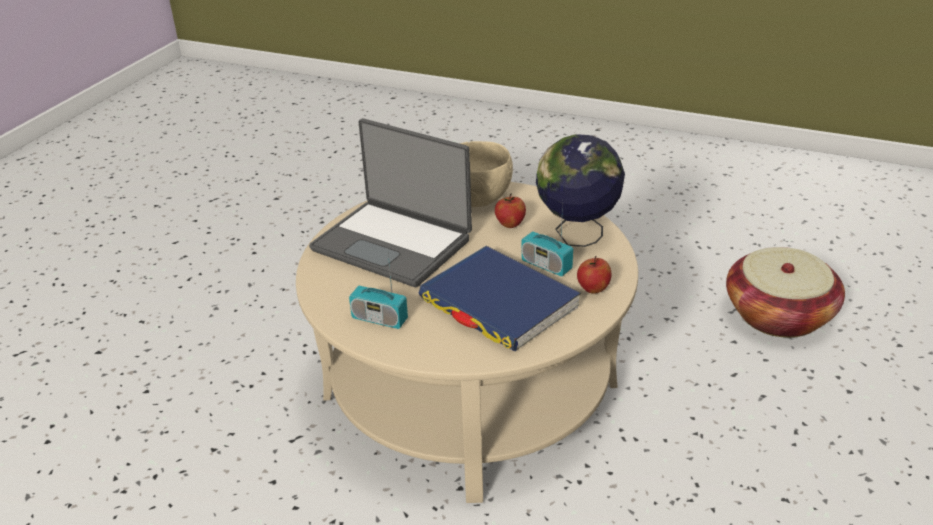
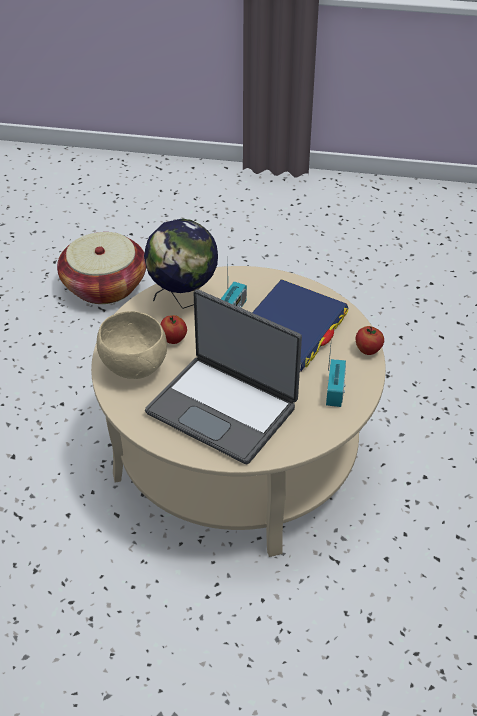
camera: 105 degrees left, 10 degrees up
(393, 243) = (223, 408): laptop -> laptop turned 105 degrees clockwise
(593, 289) = (256, 285): apple -> apple (368, 350)

